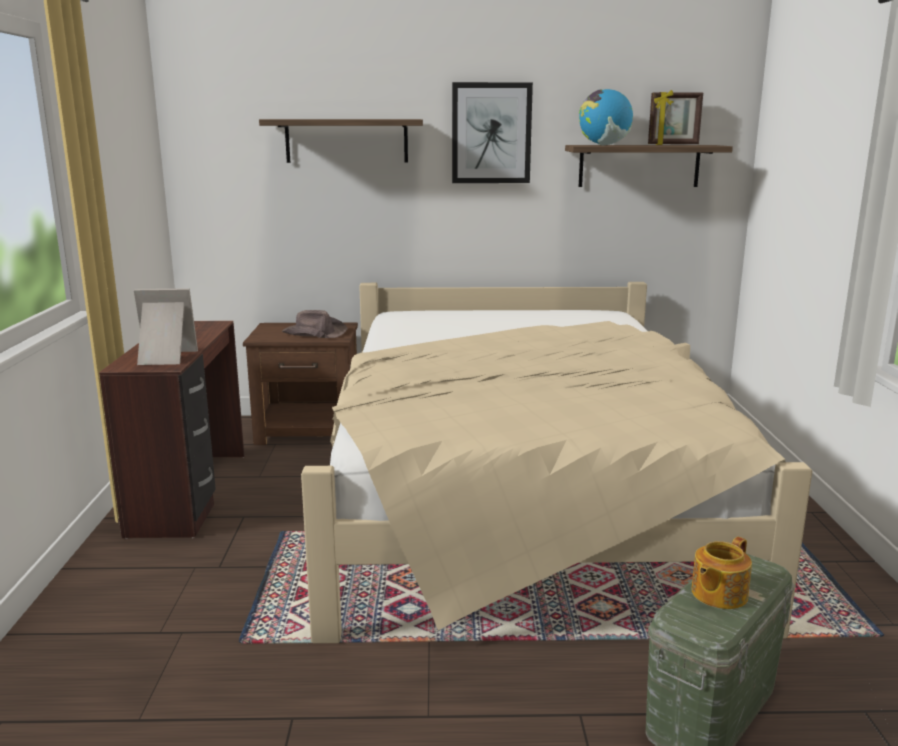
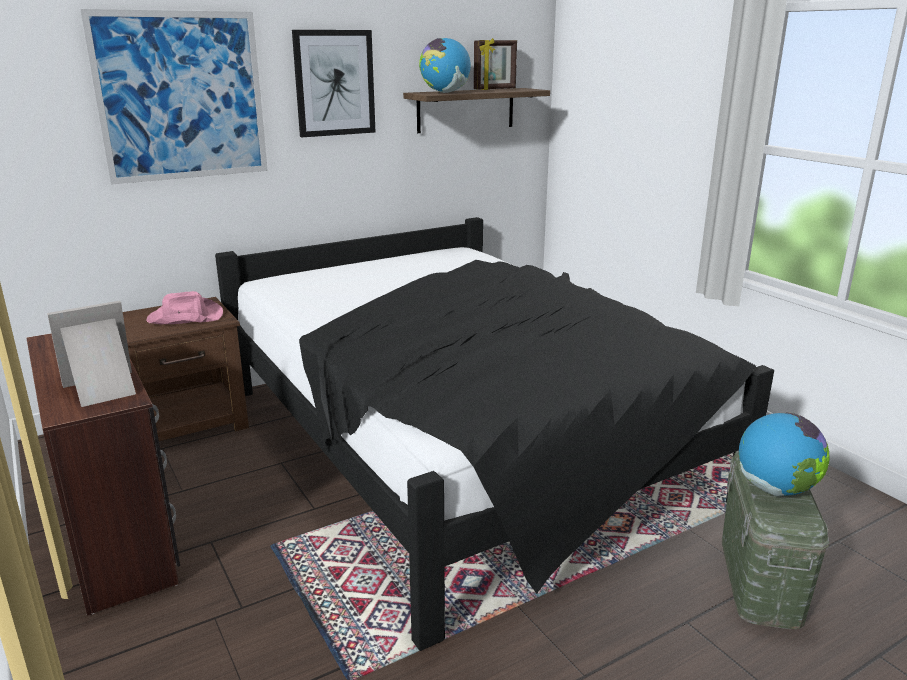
camera: 30 degrees left, 5 degrees up
(314, 332) = (184, 317): brown hat -> pink hat
(346, 141) = (181, 97): shelf -> picture
(521, 499) = (461, 442): beige bed -> black bed
(717, 594) = (775, 489): teapot -> globe

